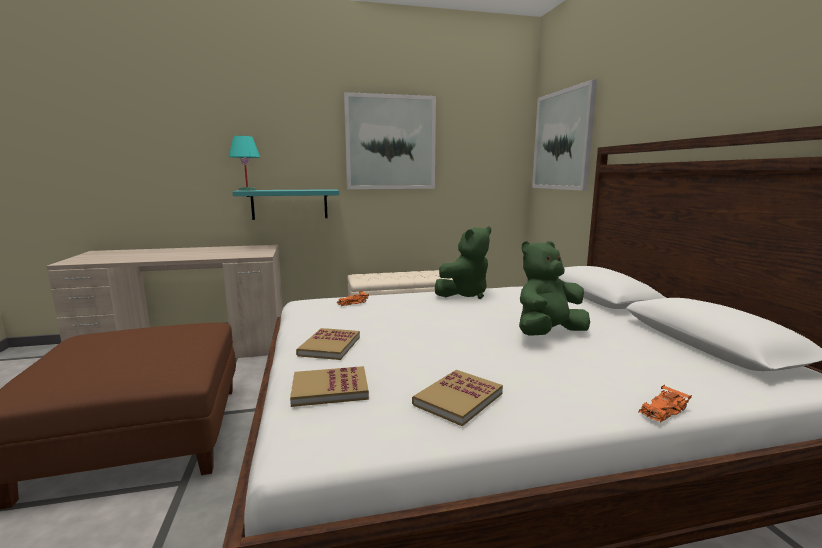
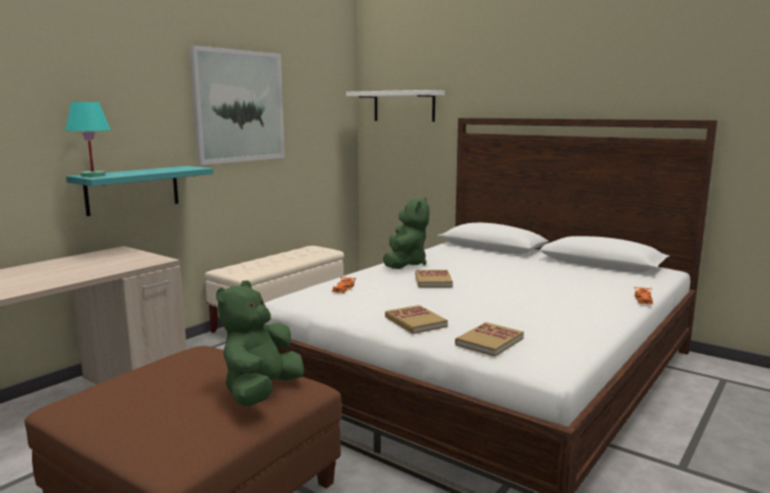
camera: 40 degrees left, 0 degrees up
(458, 399) = (563, 323): book -> book (433, 281)
(548, 334) = (520, 278): green plush toy -> green plush toy (261, 392)
(562, 140) = (404, 106): picture -> white shelf

